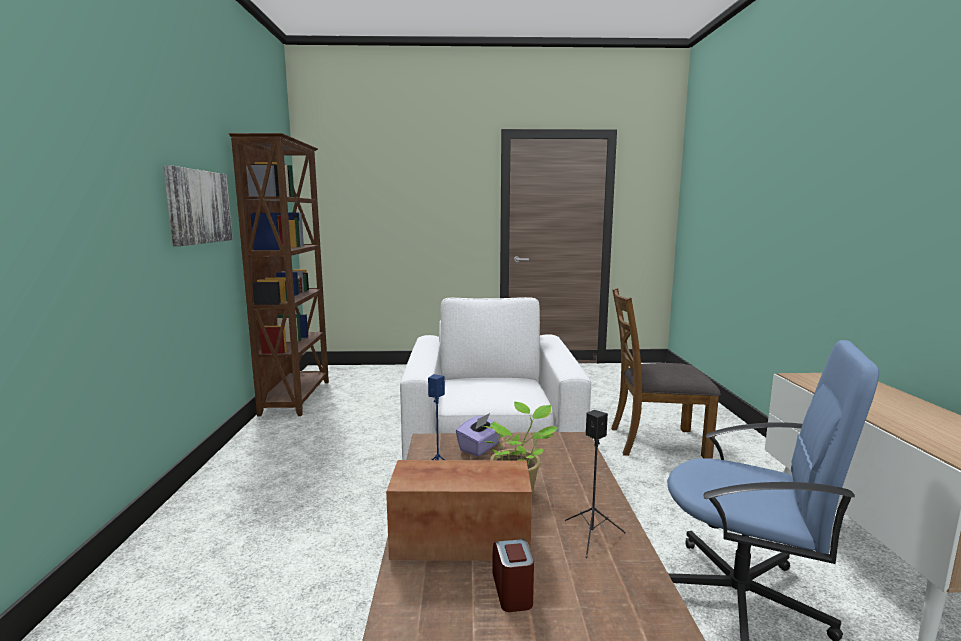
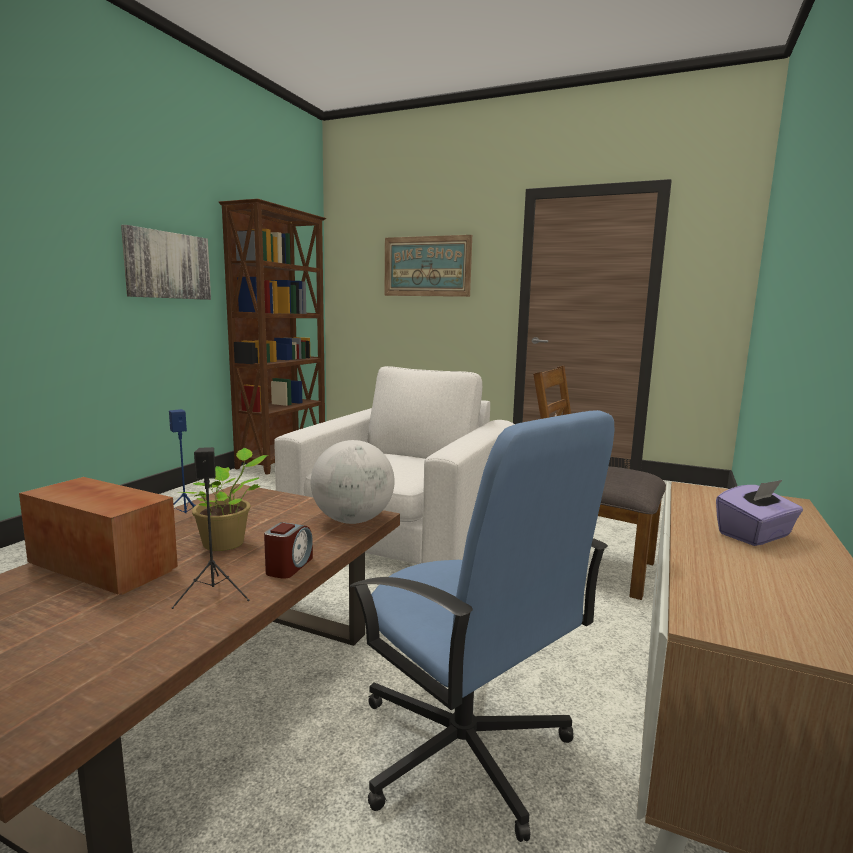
camera: 25 degrees right, 0 degrees up
(410, 194) = (427, 266): none -> picture
(480, 447) = (268, 504): purple tissue box -> purple tissue box (755, 535)
(513, 590) = (65, 612): alarm clock -> alarm clock (289, 566)
(570, 446) = (353, 520): none -> globe

